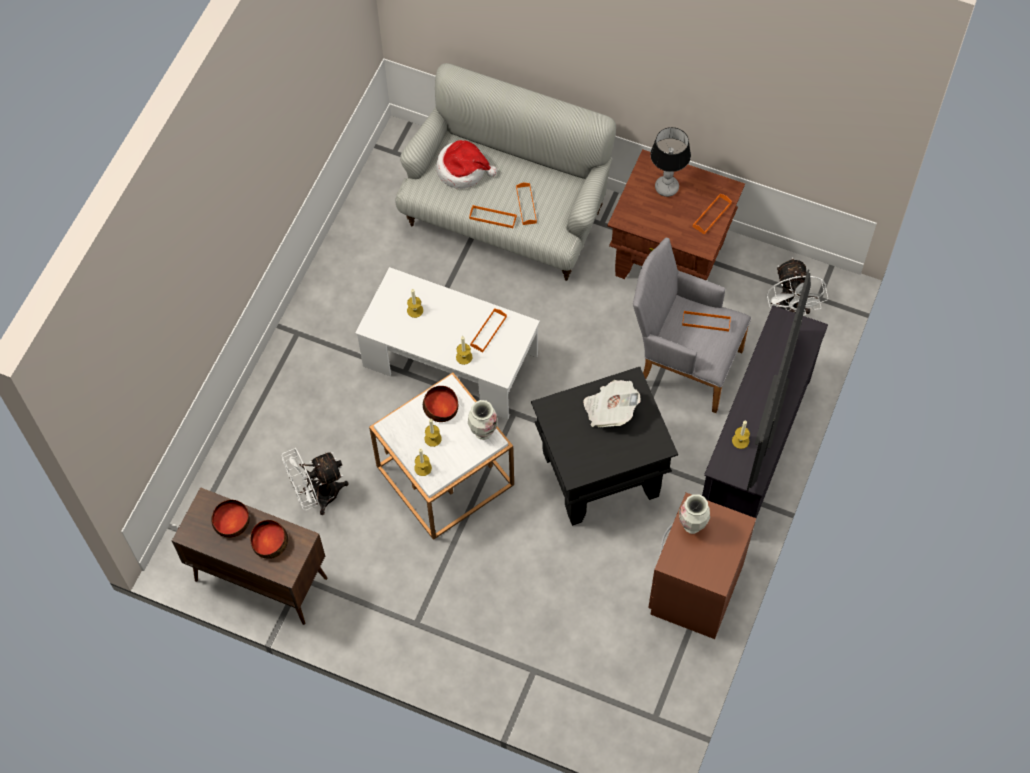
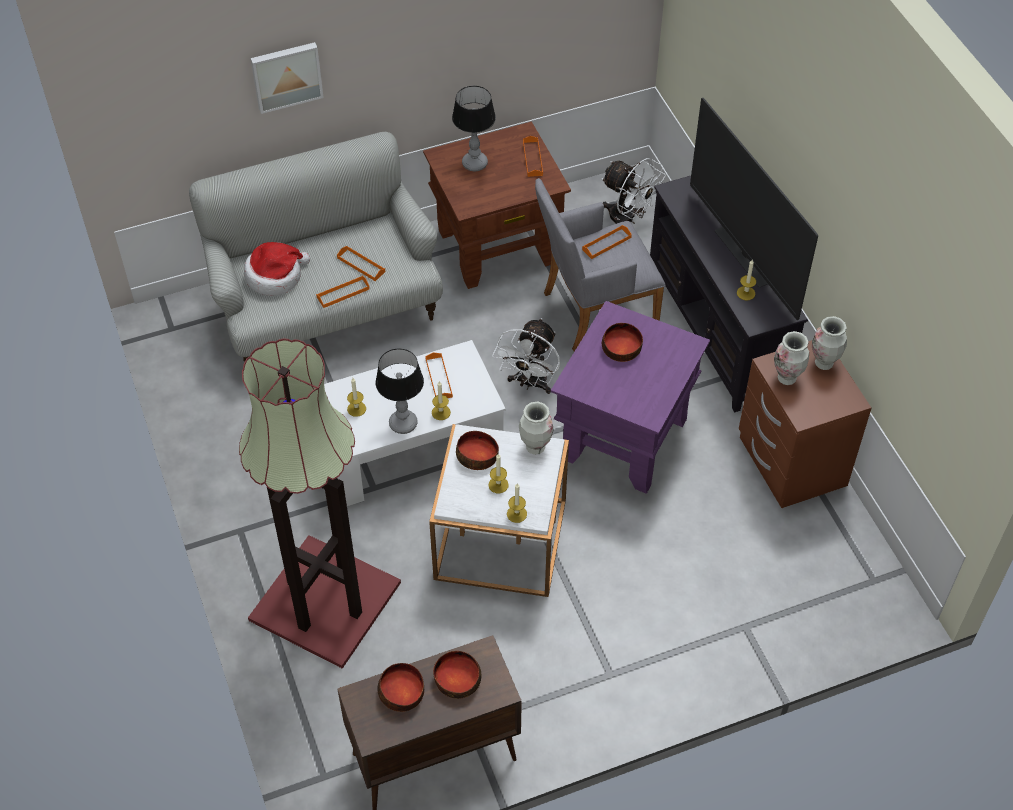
camera: 45 degrees left, 10 degrees down
(297, 423) = (322, 602): none -> floor lamp
(318, 495) = (408, 645): white fan -> white fan (530, 383)
(433, 345) = (403, 423): none -> table lamp
(538, 32) = (286, 75): none -> picture
(600, 474) = (623, 439): black side table -> purple side table
(610, 410) = (621, 348): newspaper -> bowl
(731, 537) = (824, 363): none -> vase

